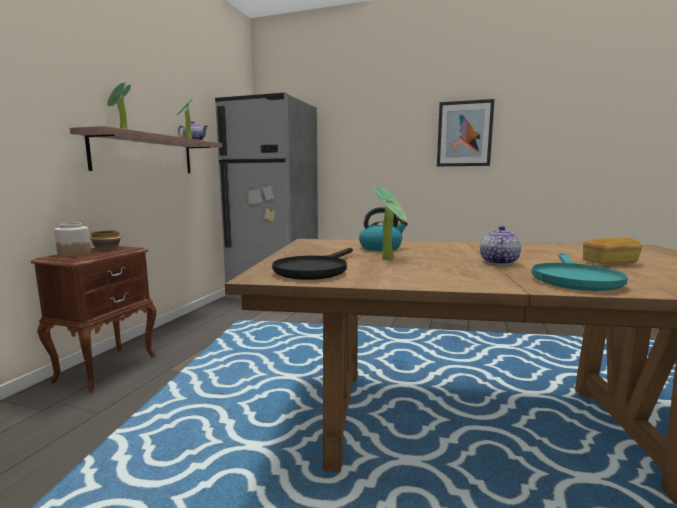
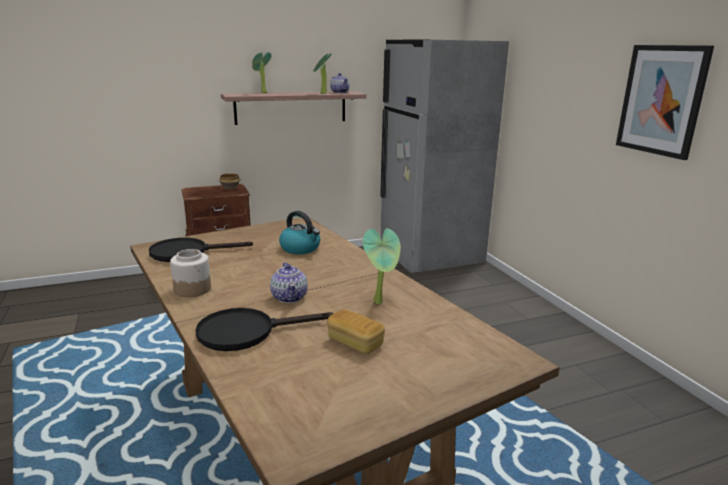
camera: 50 degrees right, 10 degrees up
(74, 254) = (204, 189): jar -> jar (193, 289)
(390, 258) = (258, 260): potted plant -> potted plant (380, 302)
(498, 262) = (289, 297): teapot -> teapot turned 90 degrees clockwise
(573, 279) = (247, 332): turquoise frying pan -> black frying pan

